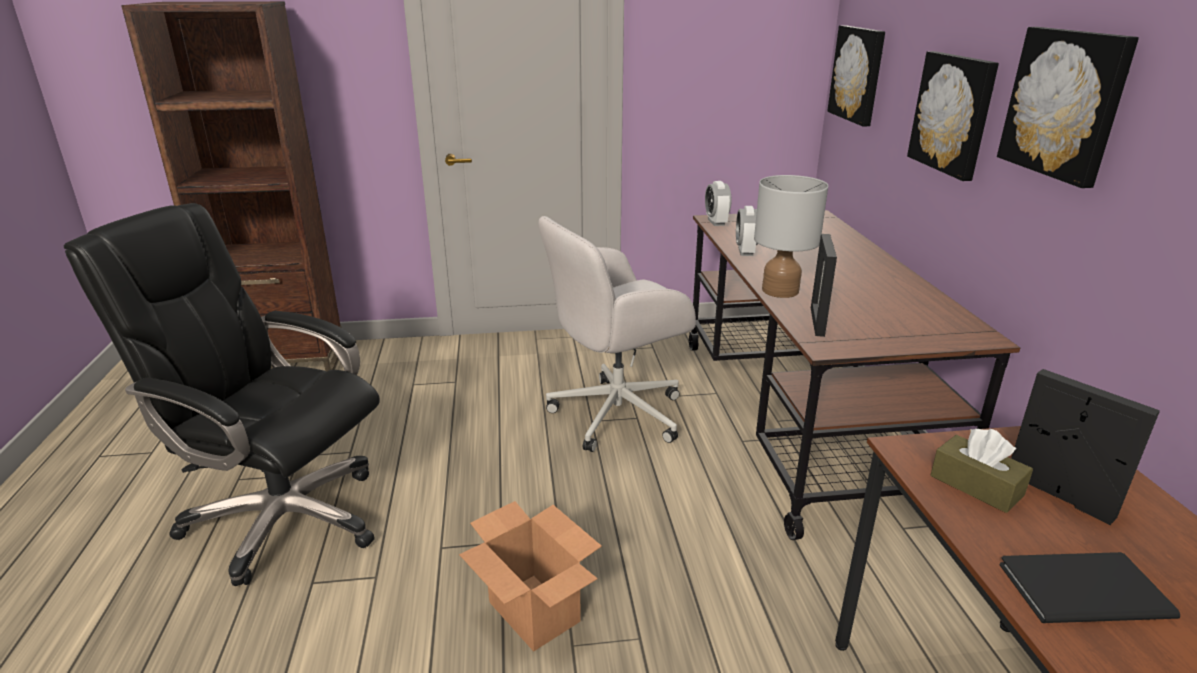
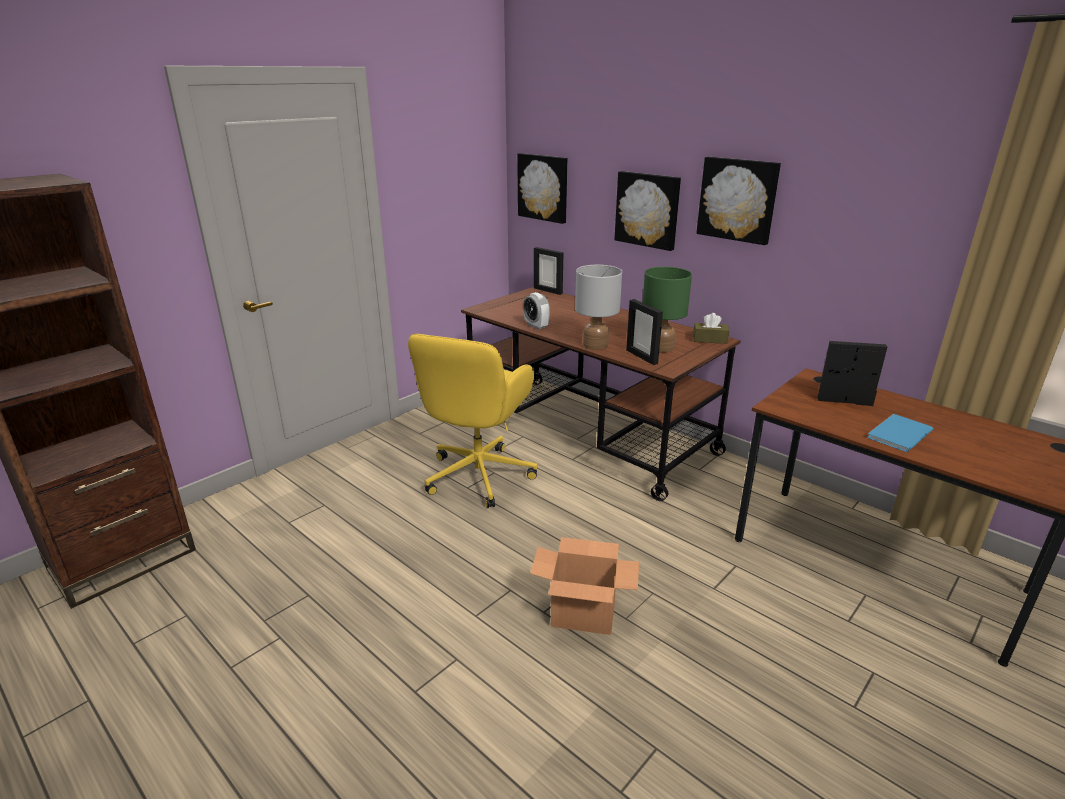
camera: 40 degrees left, 0 degrees up
(283, 518) = (322, 668): black office chair -> none
(617, 414) = (479, 476): white office chair -> yellow office chair
(716, 222) = (485, 311): alarm clock -> none
(832, 218) = (548, 290): none -> picture frame
(867, 320) = (661, 348): none -> green table lamp
(976, 485) = (817, 410): brown tissue box -> brown tissue box (710, 339)
(1077, 587) = (897, 434): black book -> blue book

